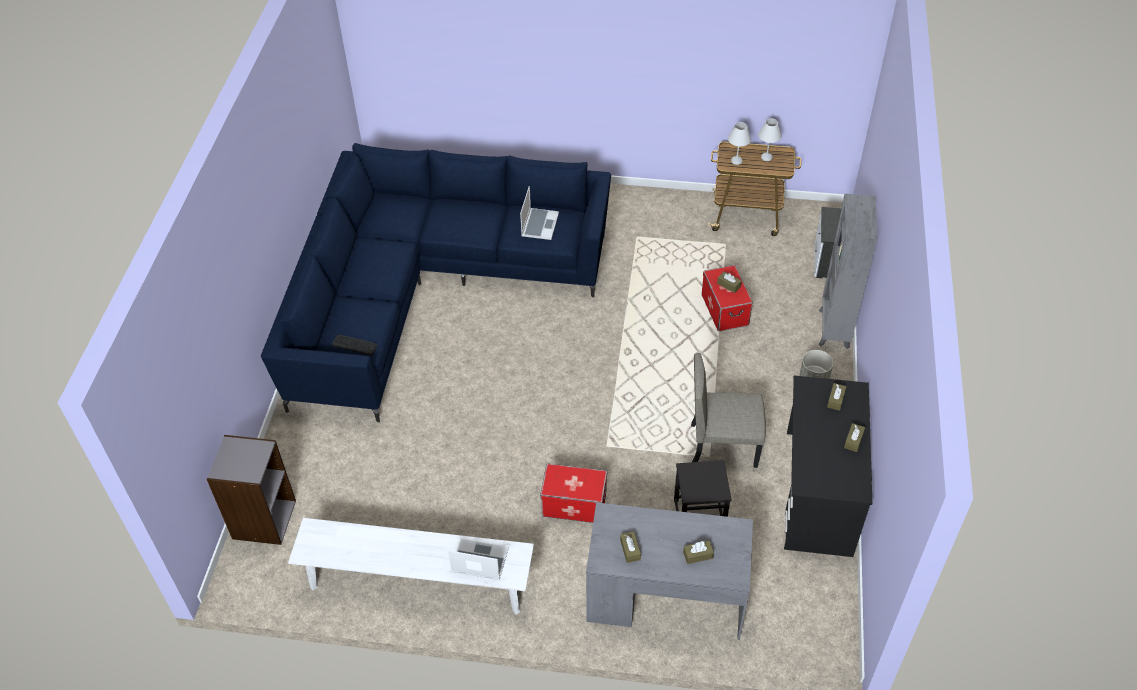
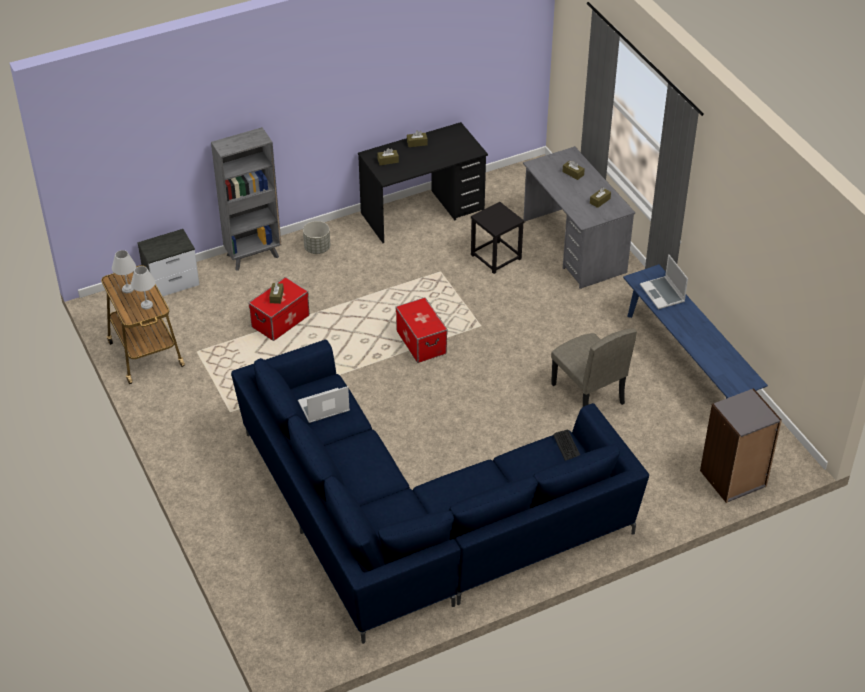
camera: 125 degrees left, 5 degrees down
(417, 583) = (687, 364): white bench -> blue bench
(574, 504) = (546, 319): storage box -> storage box (421, 342)
(723, 445) = (423, 269): beige chair -> beige chair (587, 394)

